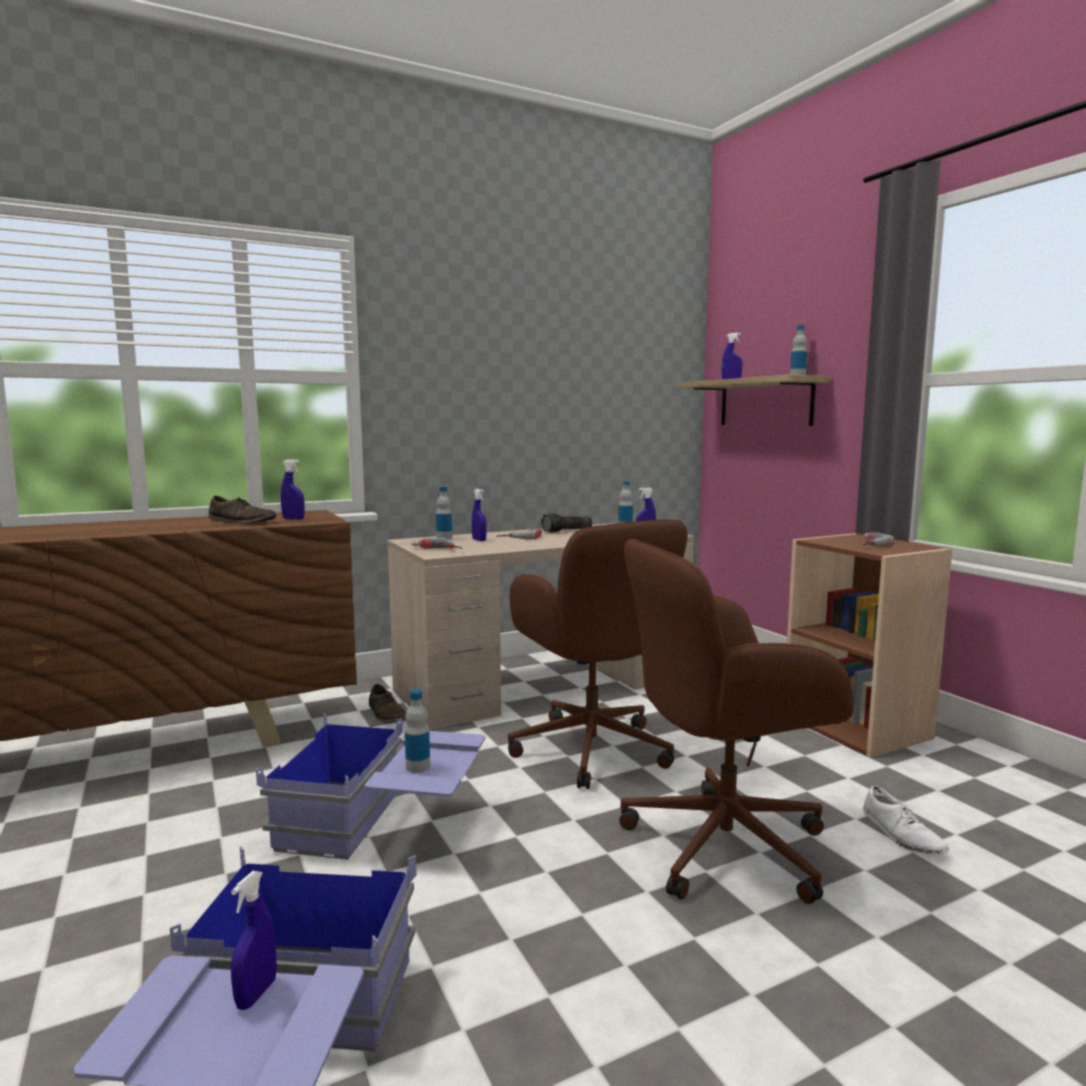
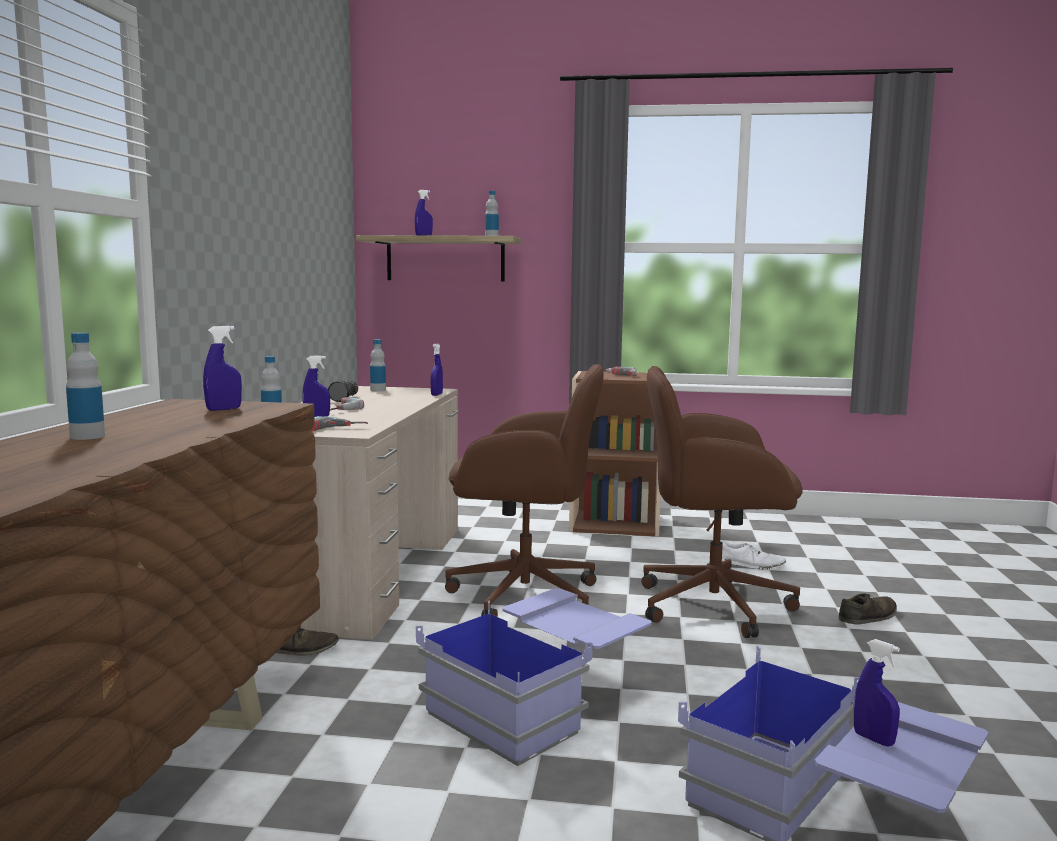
camera: 55 degrees left, 0 degrees up
(242, 521) = (185, 420): brown shoe -> brown shoe (868, 617)
(418, 767) = (576, 624): bottle -> bottle (87, 436)
(725, 845) = (713, 605): brown office chair -> brown office chair turned 75 degrees clockwise

